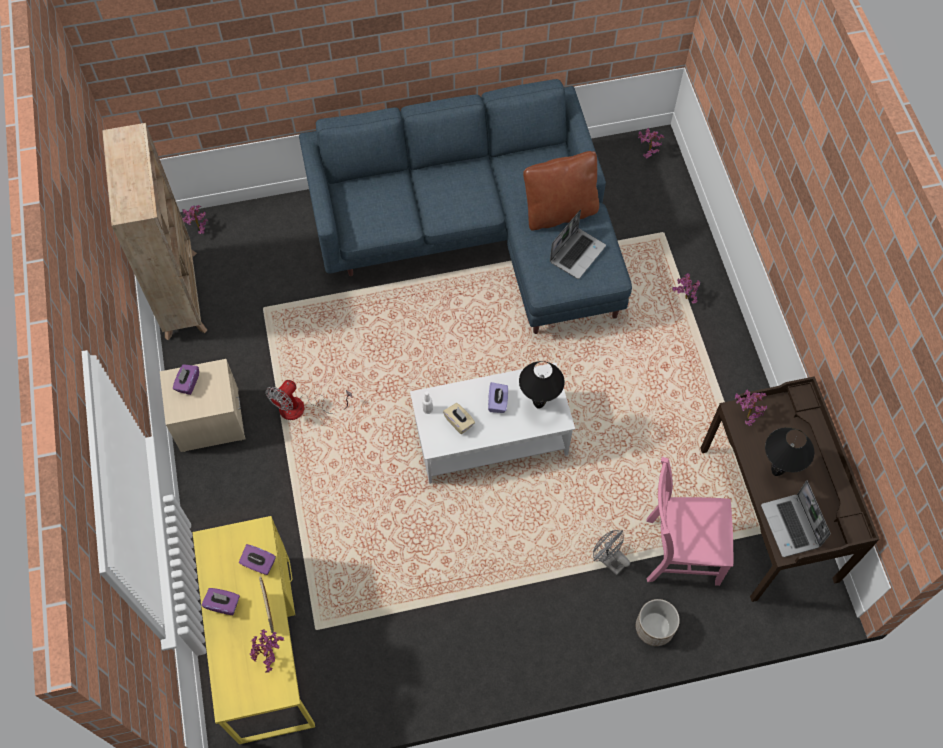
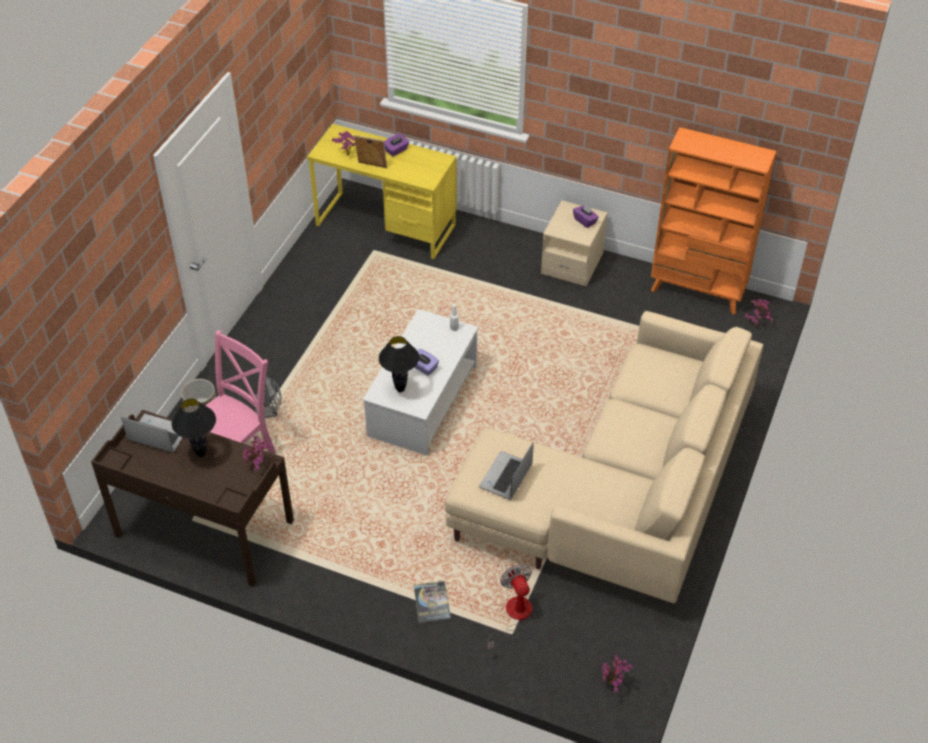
camera: 125 degrees right, 15 degrees down
(181, 294) = (698, 291): beige bookcase -> orange bookcase
(259, 564) = (406, 173): purple tissue box -> none
(302, 408) = (540, 312): fan -> fan (513, 616)
(459, 422) = (428, 339): beige tissue box -> none
(476, 232) = (620, 495): blue sofa -> beige sofa
(559, 212) = (558, 490): brown pillow -> none
(577, 253) = (506, 477): laptop -> laptop turned 45 degrees clockwise
(683, 298) = (432, 602): potted plant -> book

